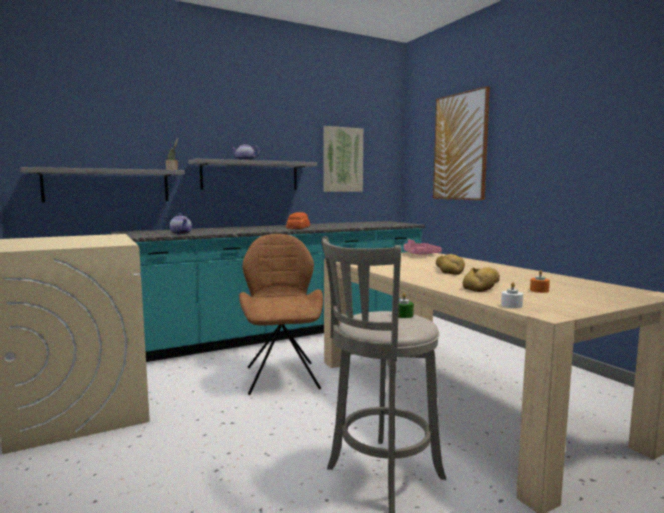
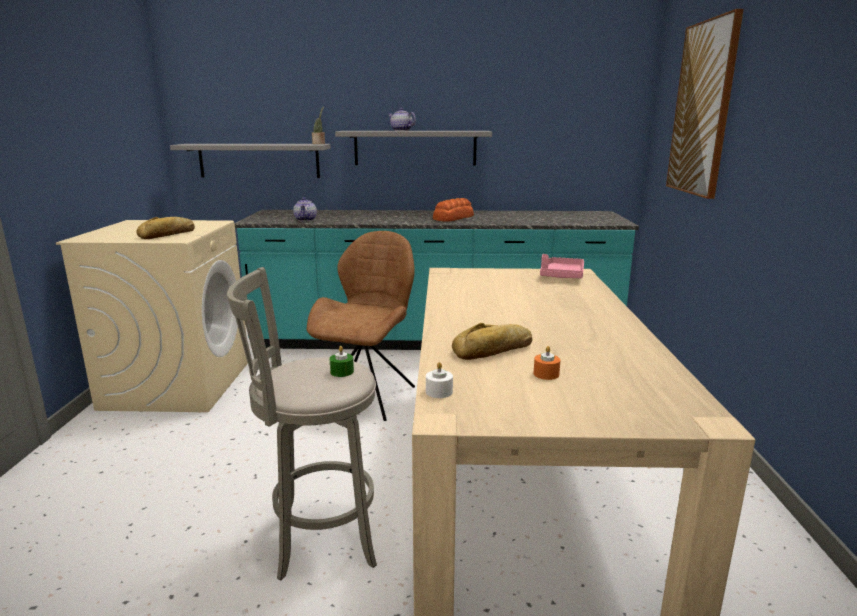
camera: 30 degrees right, 10 degrees up
(342, 160) = (547, 124): picture -> none
(449, 270) = (525, 312): bread -> bread (168, 234)

